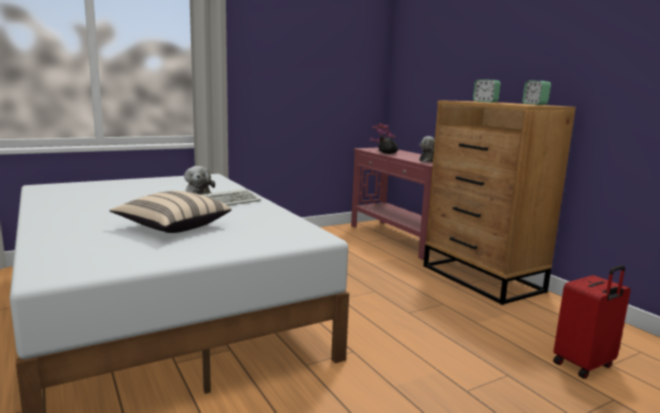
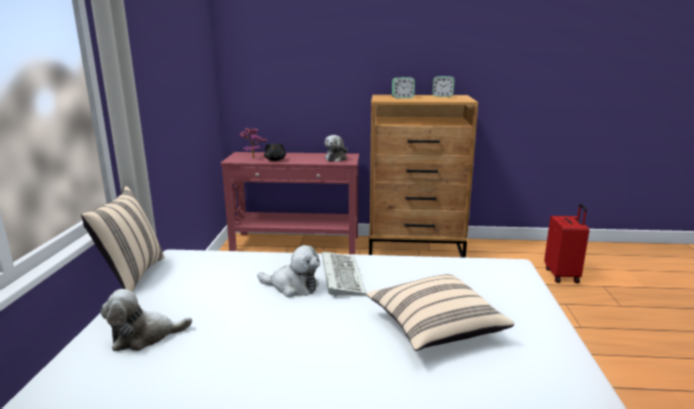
camera: 55 degrees left, 5 degrees up
(113, 186) = (144, 336): none -> plush toy
(176, 174) = (131, 276): none -> beige pillow

